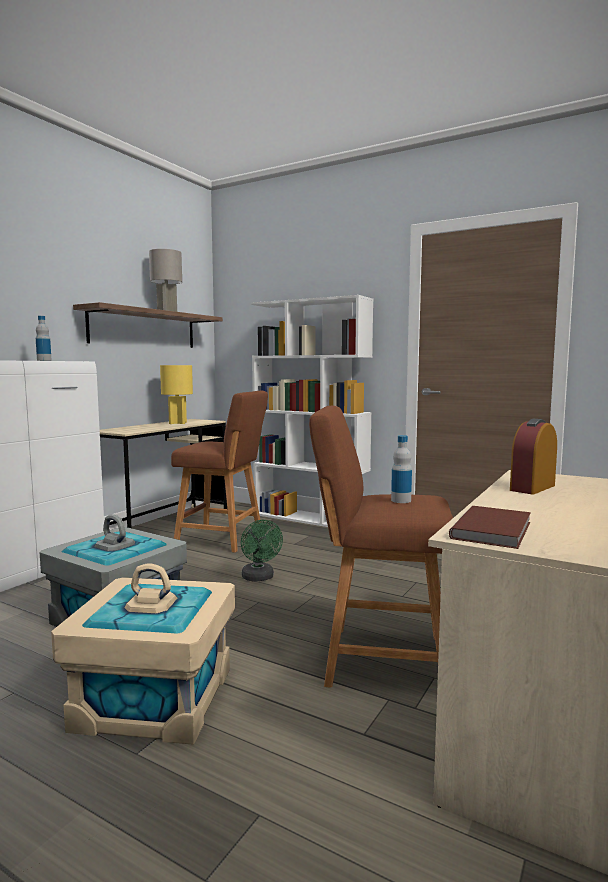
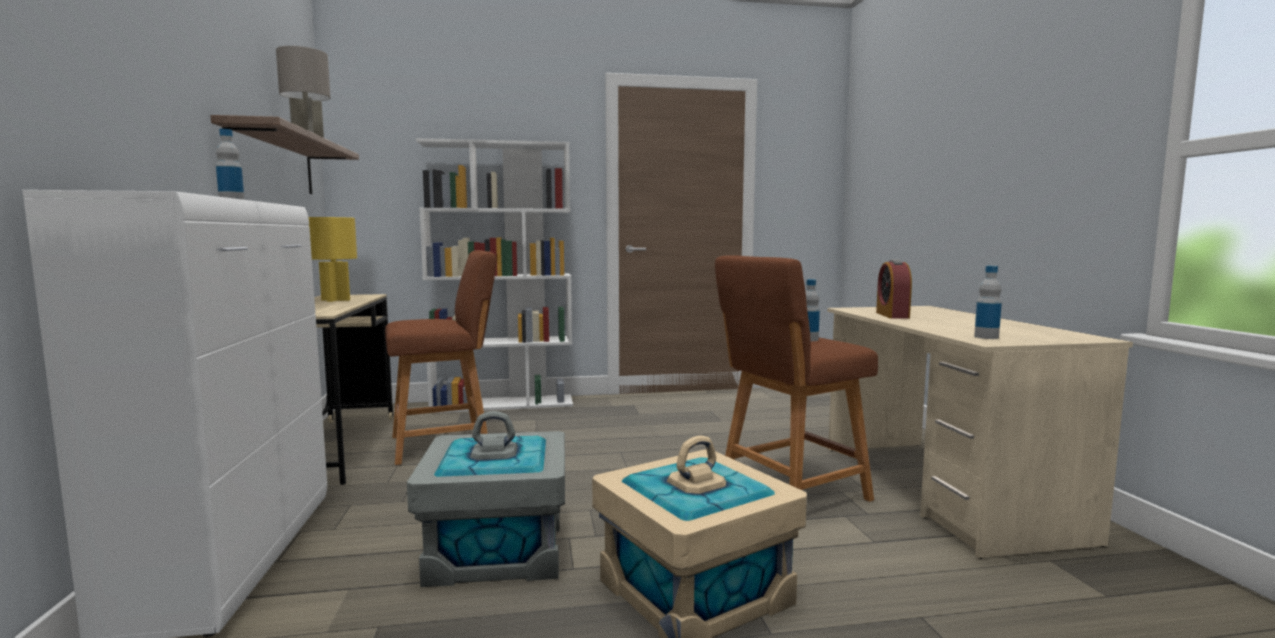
camera: 40 degrees left, 0 degrees up
(259, 578) = (568, 467): green fan -> none
(494, 530) = (986, 337): brown book -> bottle

